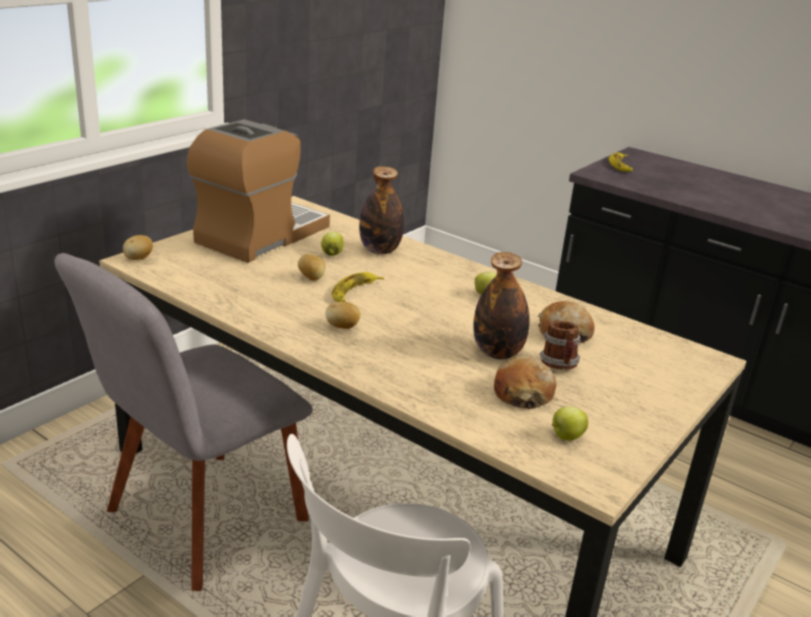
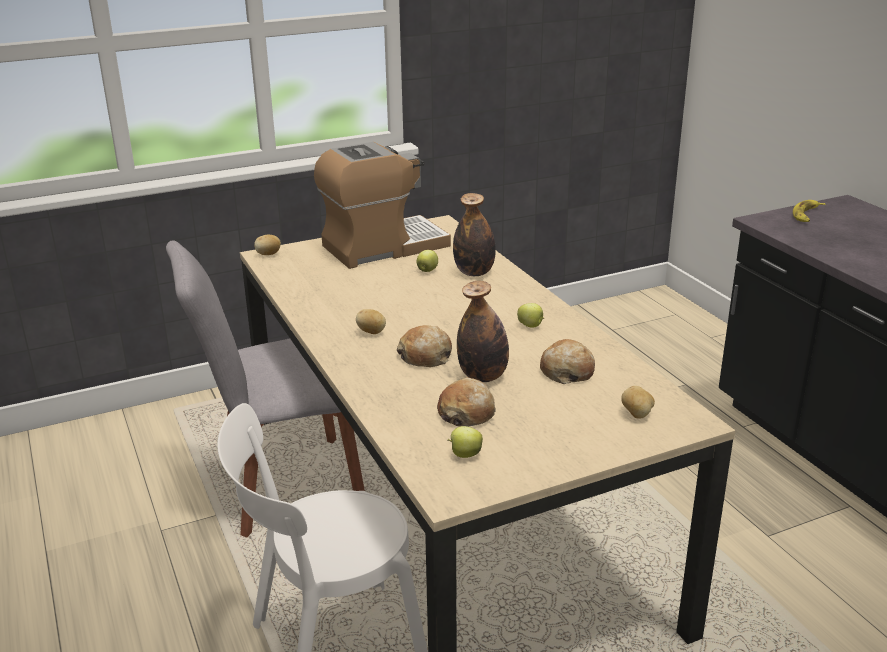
camera: 30 degrees right, 0 degrees up
(312, 278) = (388, 289): potato -> potato (637, 414)
(354, 292) = (412, 305): banana -> none
(422, 343) = (425, 356): none -> bread
(559, 366) = (528, 398): mug -> none

